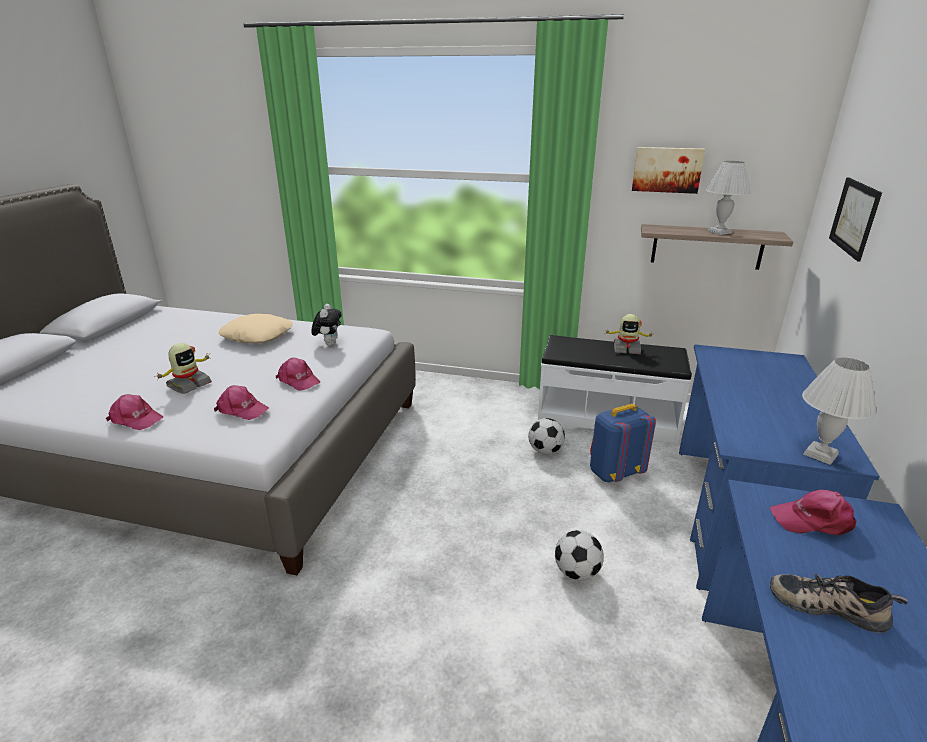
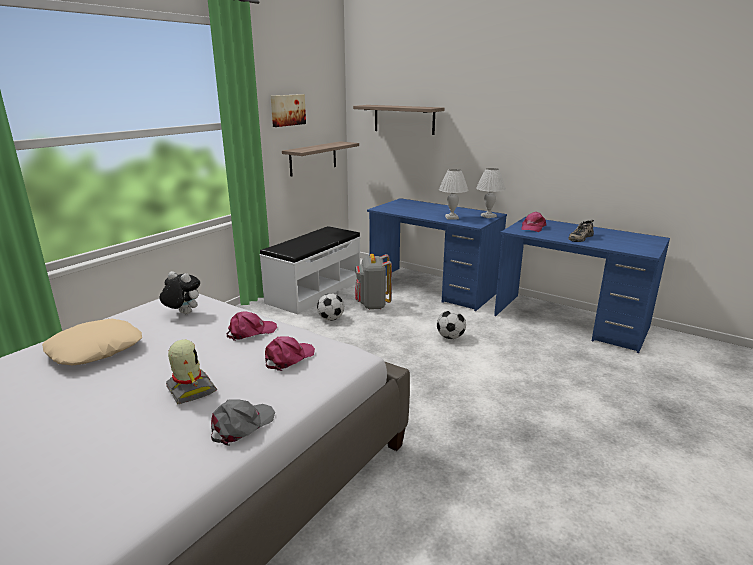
camera: 70 degrees left, 5 degrees down
(136, 419) = (241, 425): pink cap -> grey cap
(614, 473) = (372, 305): blue backpack -> grey backpack
(626, 349) = (311, 236): toy robot -> none
(719, 232) = (324, 146): white table lamp -> white table lamp (451, 218)
(854, 217) = (404, 119): picture -> shelf

